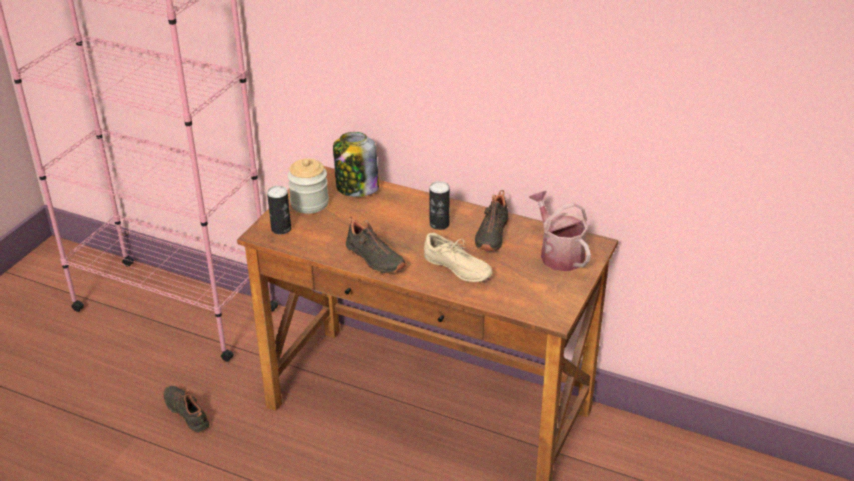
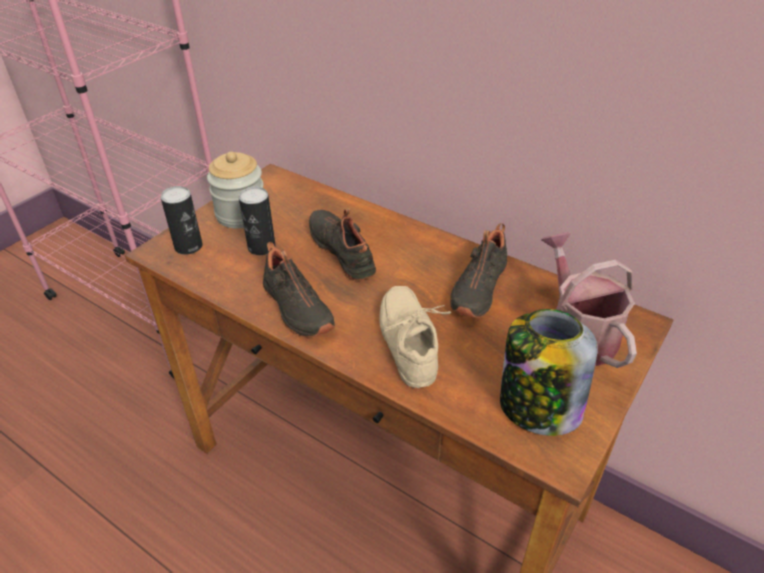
camera: 10 degrees right, 5 degrees up
(188, 413) = (110, 441): black shoe -> black shoe (343, 251)
(356, 188) = (310, 200): jar -> jar (538, 407)
(439, 224) = (405, 263): can -> can (261, 247)
(456, 269) = (412, 342): beige shoe -> beige shoe turned 150 degrees counterclockwise

